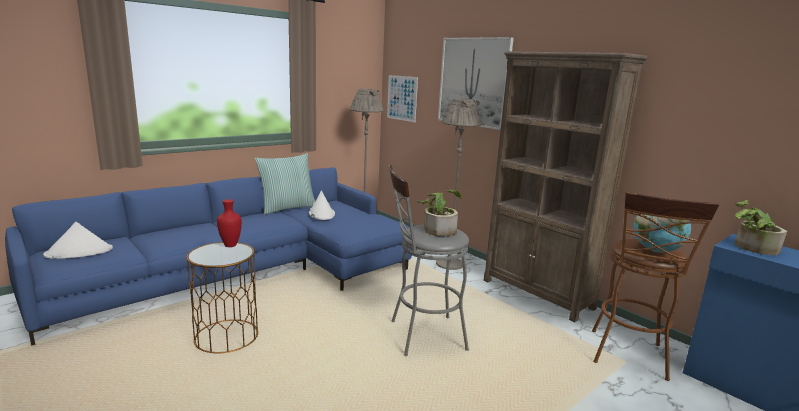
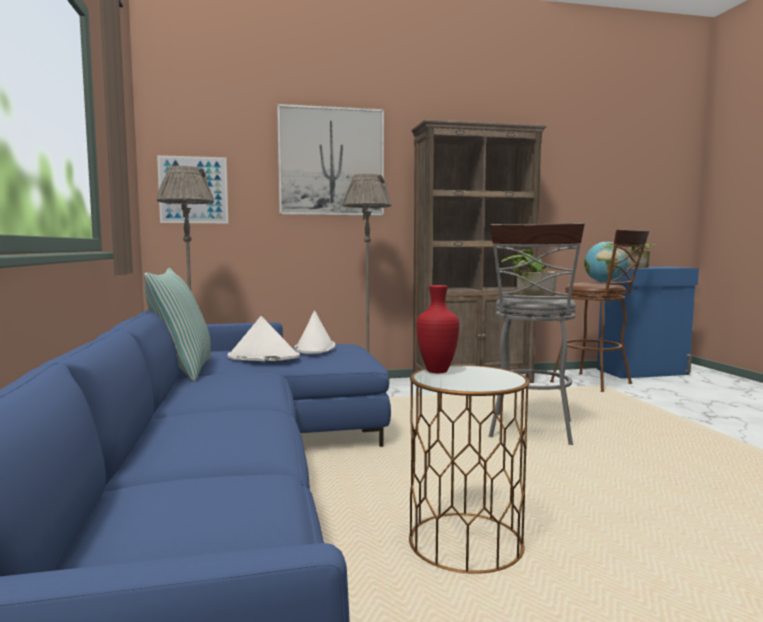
camera: 60 degrees left, 10 degrees down
(79, 252) = (188, 532): white hat -> white hat (315, 348)

